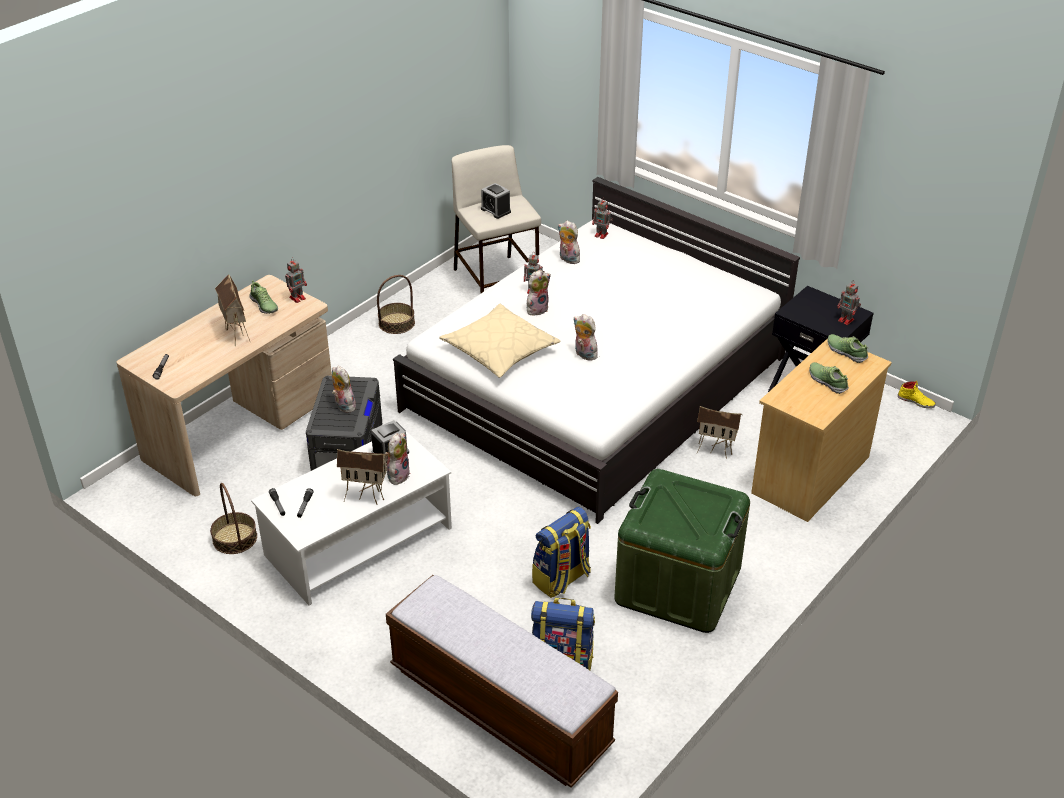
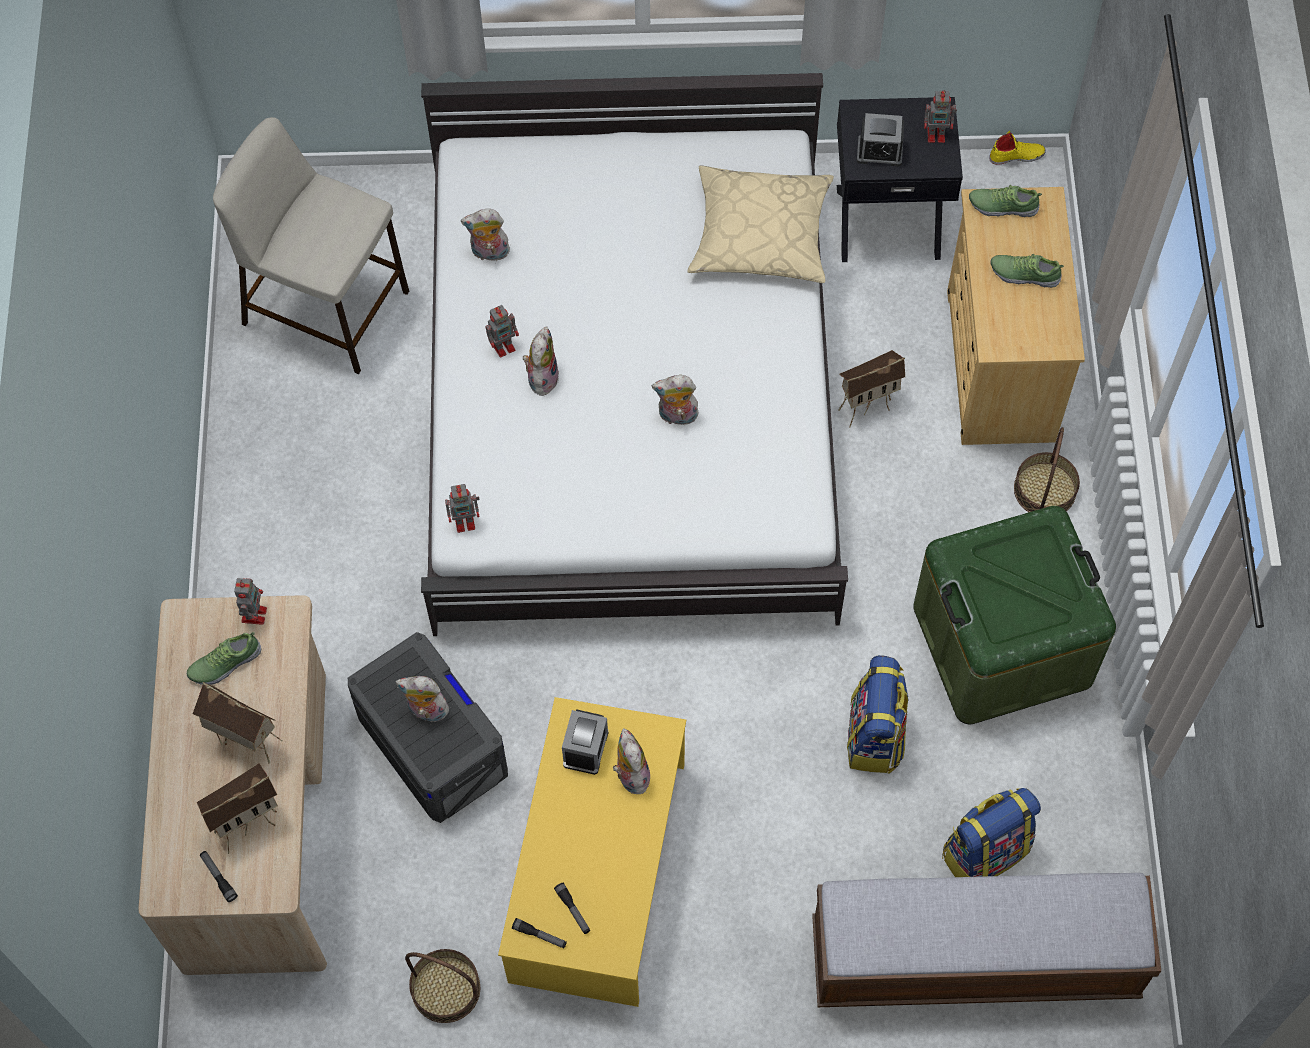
camera: 40 degrees left, 25 degrees up
(264, 305) = (225, 662): shoe -> shoe turned 135 degrees clockwise
(359, 541) = (598, 869): white coffee table -> yellow coffee table
(366, 495) = (627, 835): toy house -> toy house (247, 822)
(396, 323) = (268, 483): basket -> basket (1045, 490)
(495, 210) = (322, 236): alarm clock -> alarm clock (879, 151)
(499, 350) = (568, 486): beige pillow -> beige pillow (760, 234)
(602, 235) = (488, 172): toy robot -> toy robot (466, 521)

